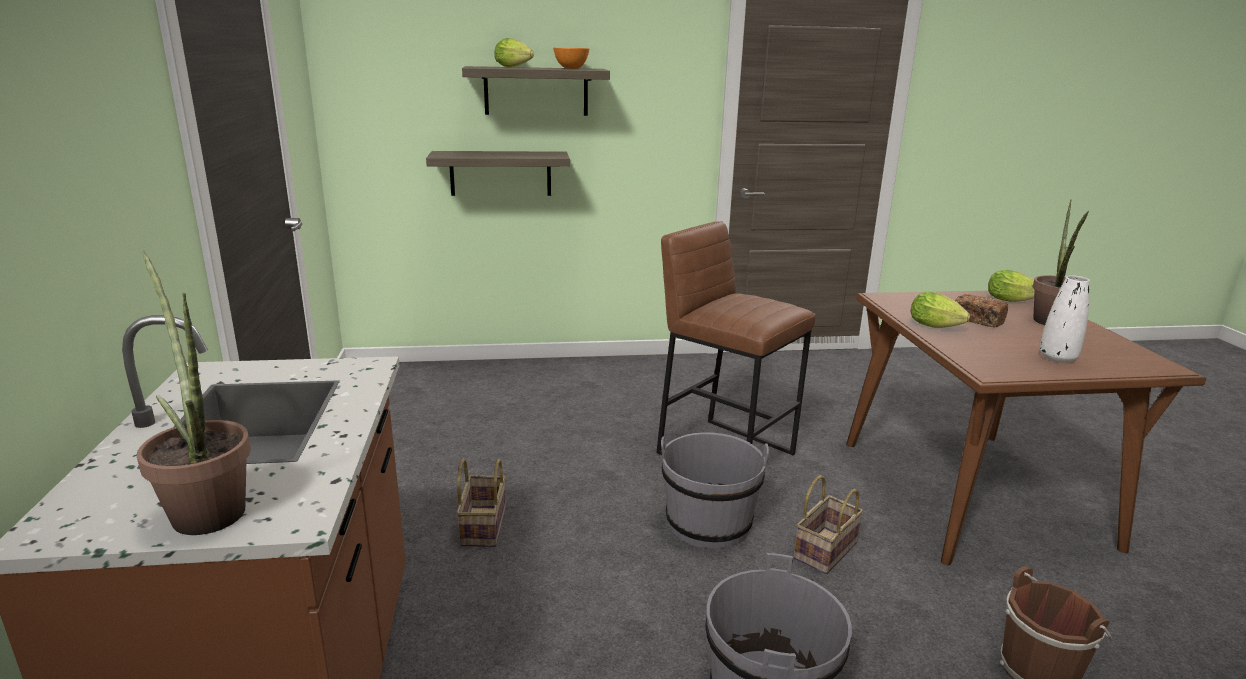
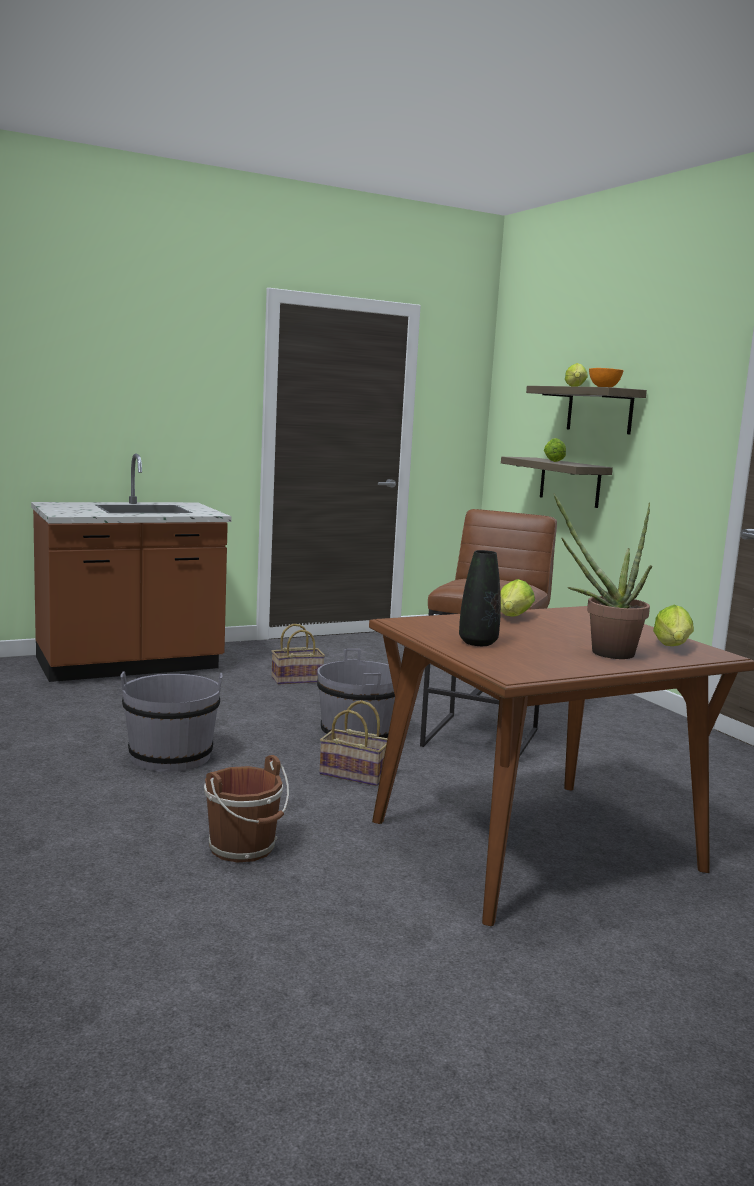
camera: 70 degrees right, 10 degrees down
(206, 508) = (68, 509): potted plant -> none
(502, 154) = (553, 461): none -> lettuce
(977, 320) = (562, 630): bread -> none
(1057, 358) = (478, 643): white vase -> black vase

